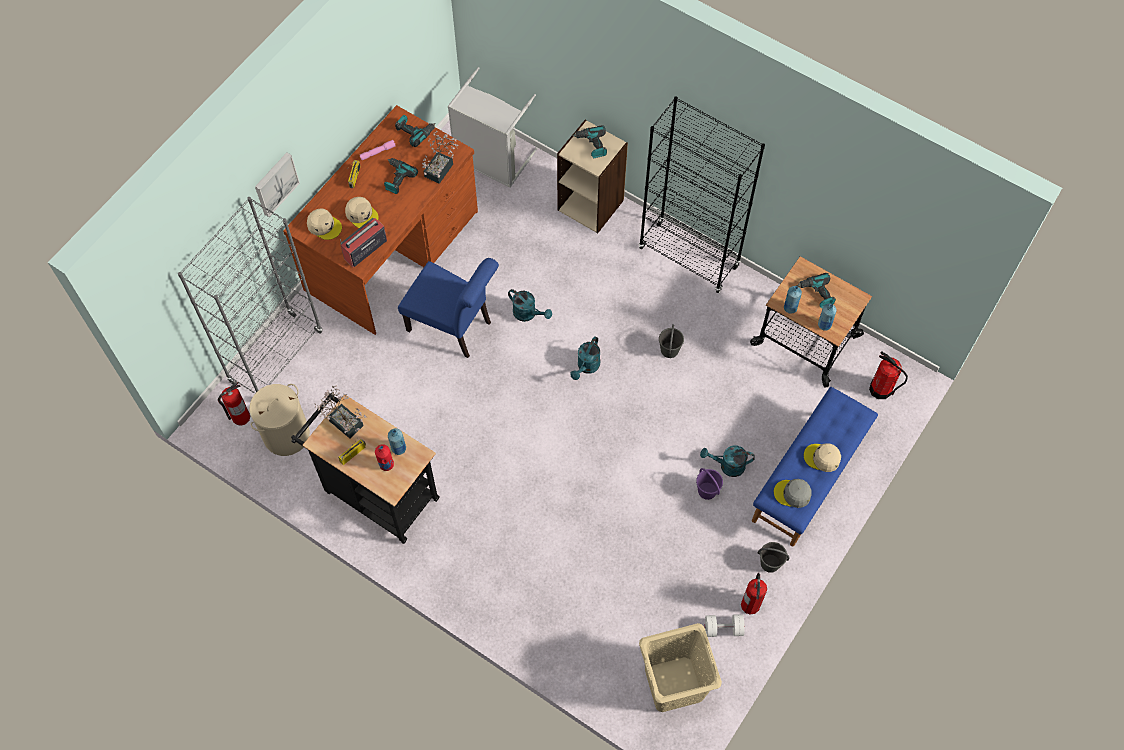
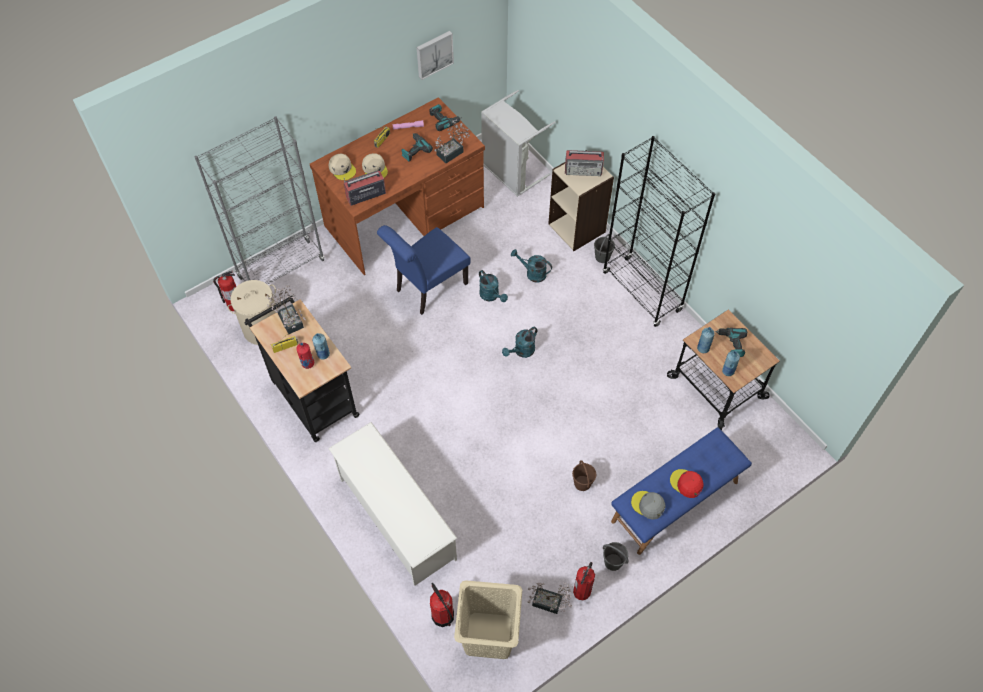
camera: 20 degrees right, 5 degrees down
(275, 183) = (307, 118): picture -> picture (434, 54)
(454, 328) = (428, 289): blue chair -> blue chair turned 90 degrees clockwise
(527, 596) = (396, 518): none -> white shoe rack
(592, 145) = (583, 170): power drill -> radio
(669, 350) = (596, 360): grey bucket -> grey bucket (602, 257)
(707, 490) = (582, 483): purple bucket -> brown bucket
(723, 628) = (550, 603): white dumbbell -> potted plant
(727, 466) = (608, 468): turquoise watering can -> turquoise watering can (532, 273)
(822, 458) = (686, 484): beige cap -> red cap
(880, 389) = (767, 448): fire extinguisher -> fire extinguisher (443, 616)

